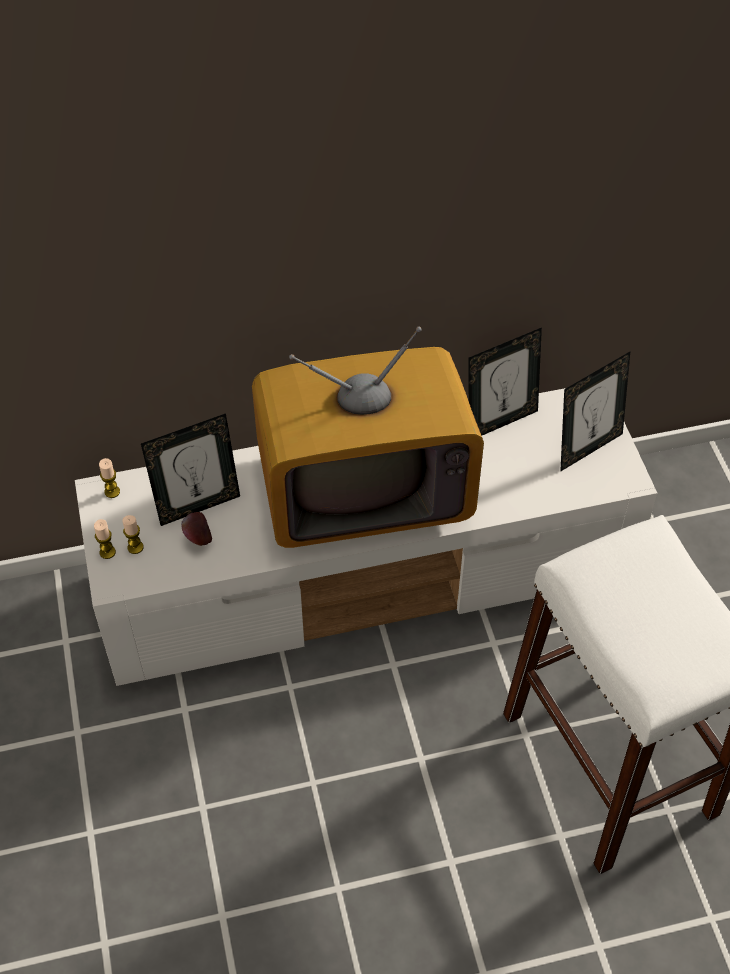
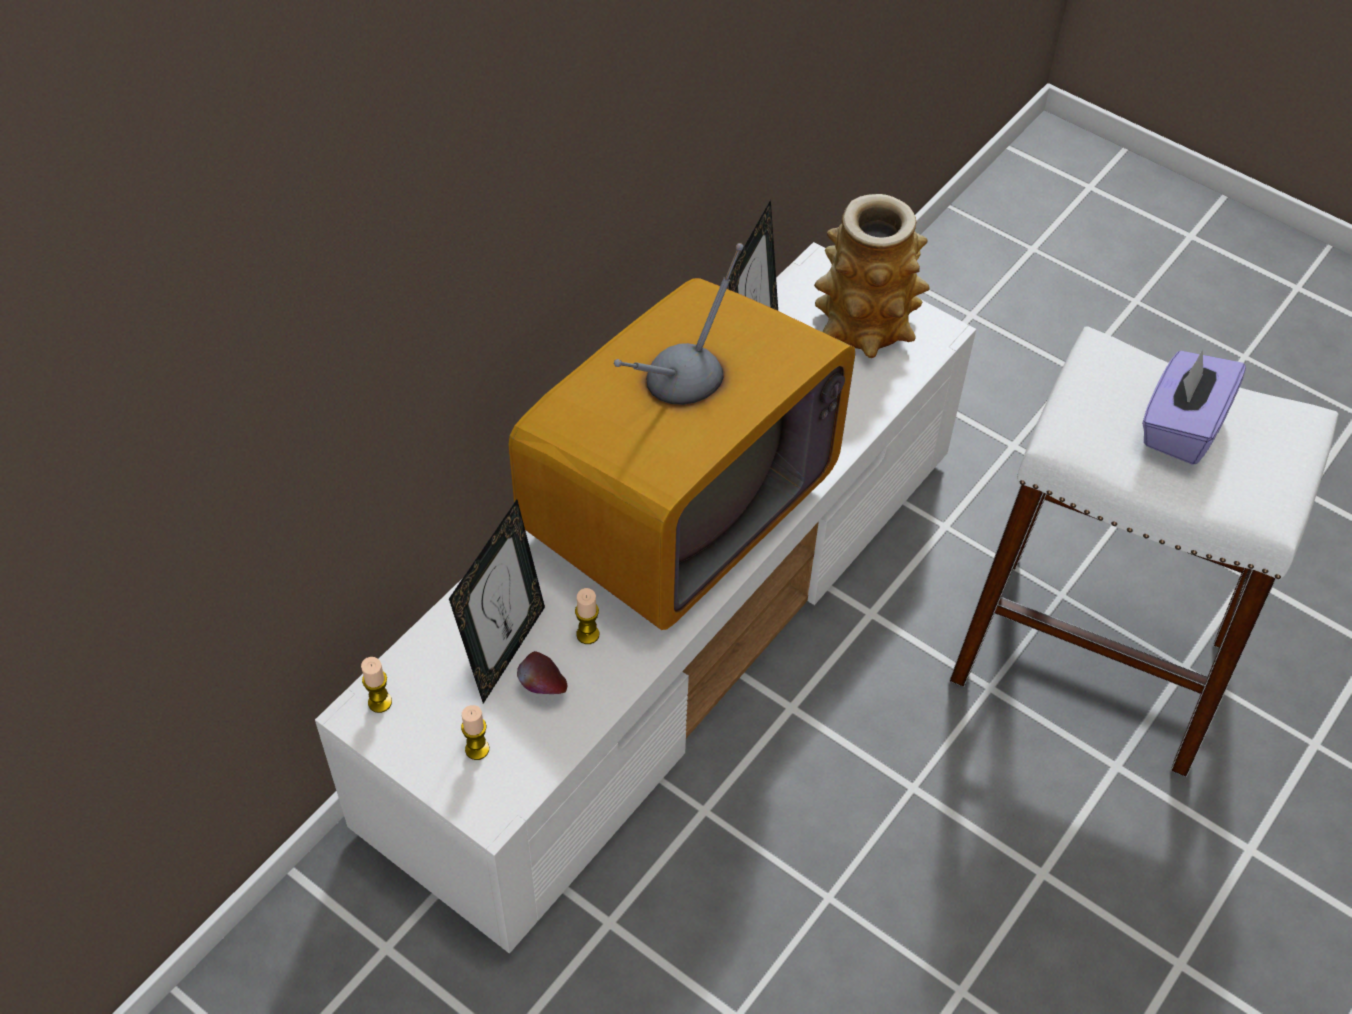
camera: 40 degrees left, 0 degrees up
(107, 552) = (447, 778): candle -> candle (587, 634)
(587, 448) = (865, 323): picture frame -> vase
(656, 611) = (1181, 426): none -> purple tissue box

